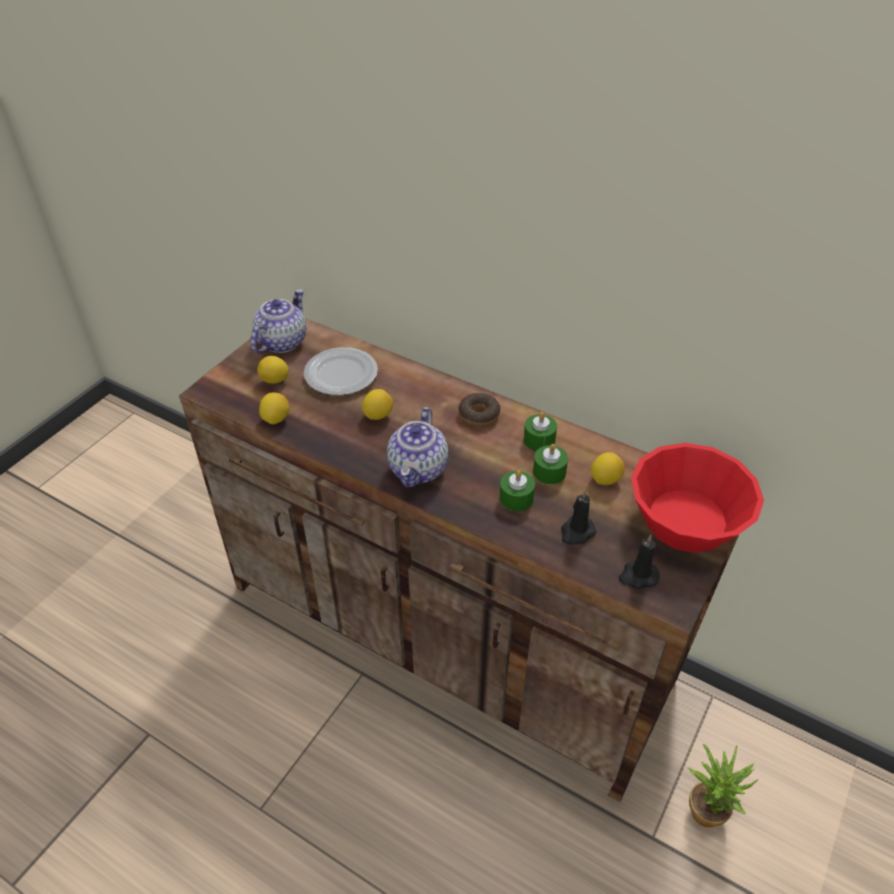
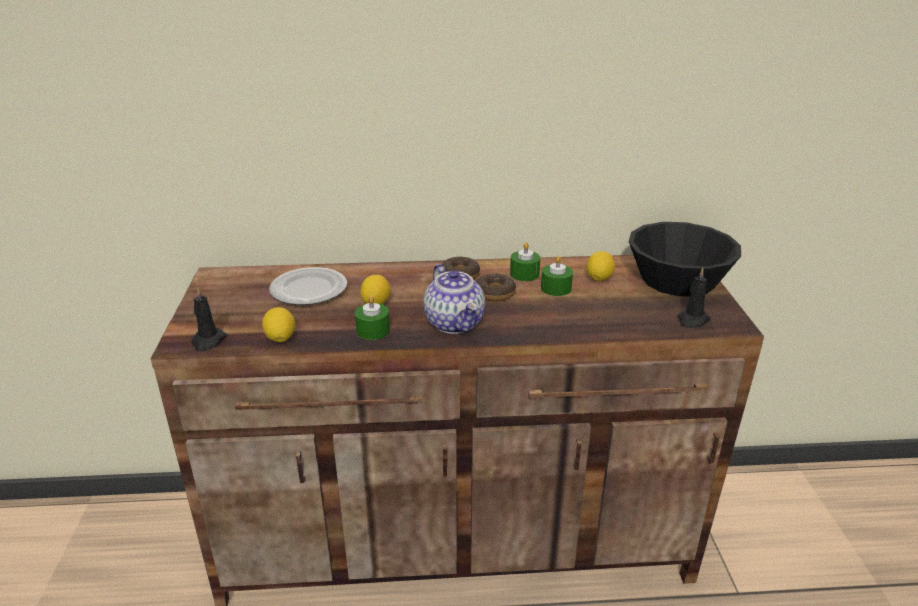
camera: 35 degrees left, 15 degrees down
(275, 380) = (247, 314): lemon -> none
(281, 341) = (222, 287): teapot -> none
(487, 451) = (495, 293): none -> donut
(516, 498) = (553, 311): green candle -> green candle (373, 330)
(576, 532) = (620, 313): black candle -> black candle (208, 341)
(686, 519) = (677, 279): red bowl -> black bowl
(708, 807) = (750, 549): potted plant -> none

